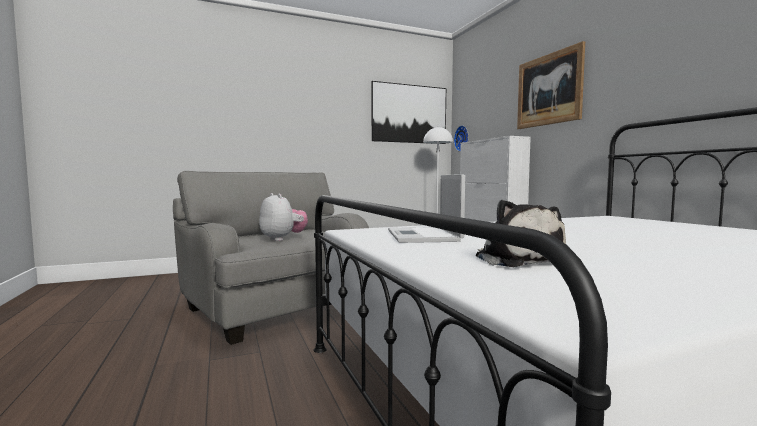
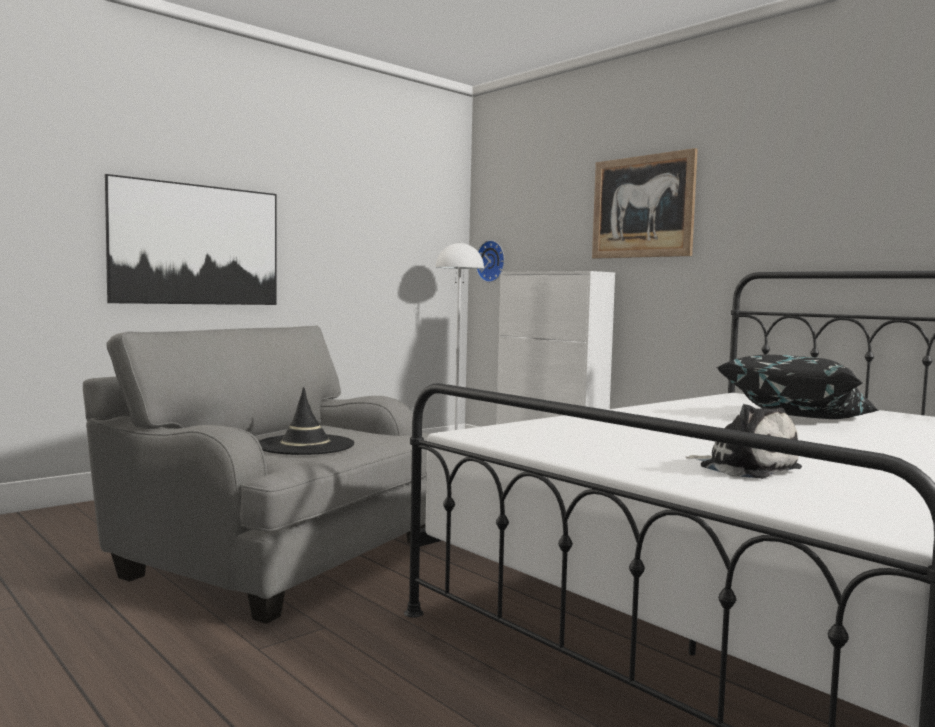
camera: 20 degrees left, 0 degrees up
(282, 239) = (305, 445): plush toy -> black hat
(409, 114) = (408, 216): picture -> picture (196, 245)
(423, 236) = (583, 439): laptop -> none
(637, 230) = (797, 418): none -> black pillow

